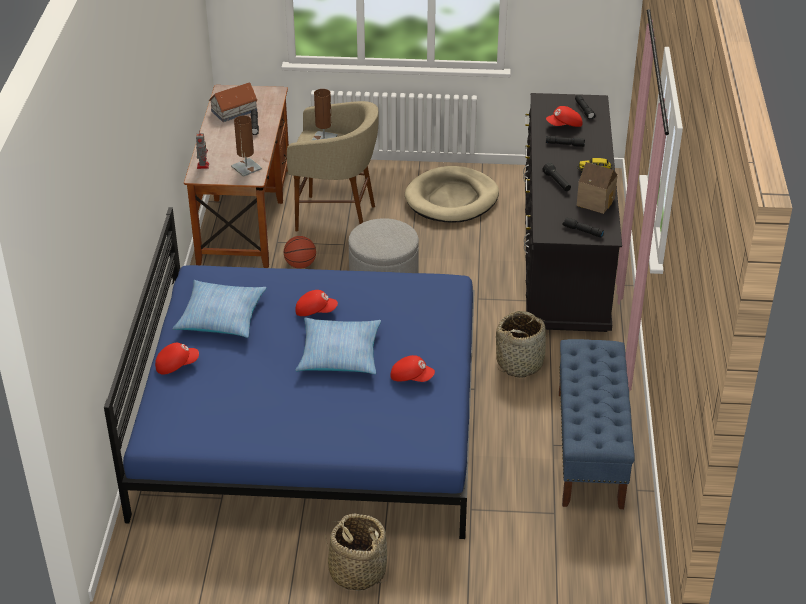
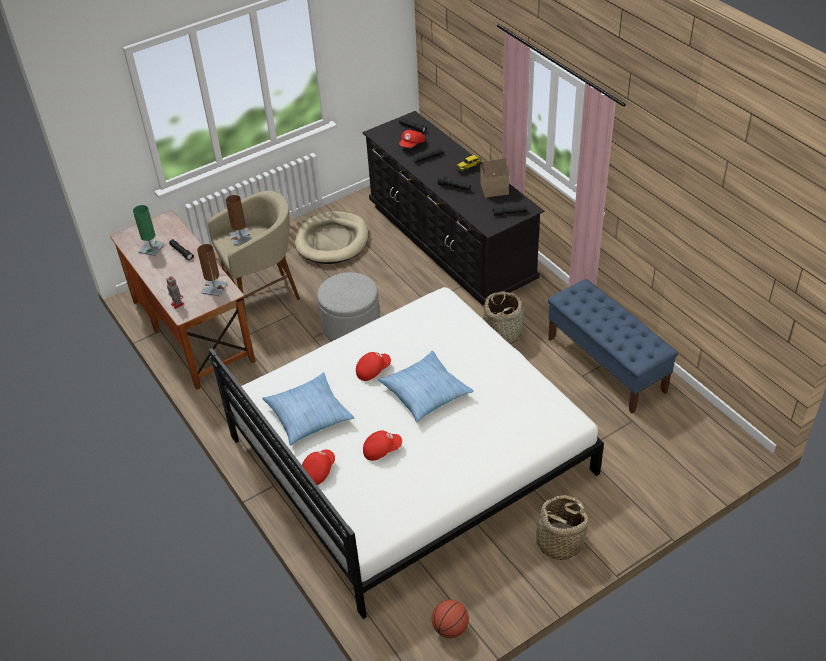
camera: 35 degrees left, 5 degrees up
(234, 110) = (151, 248): toy house -> green table lamp
(300, 265) = (277, 346): basketball -> basketball (450, 628)
(310, 418) = (409, 454): blue bed -> white bed
(411, 377) = (492, 379): red cap -> red cap (381, 450)

